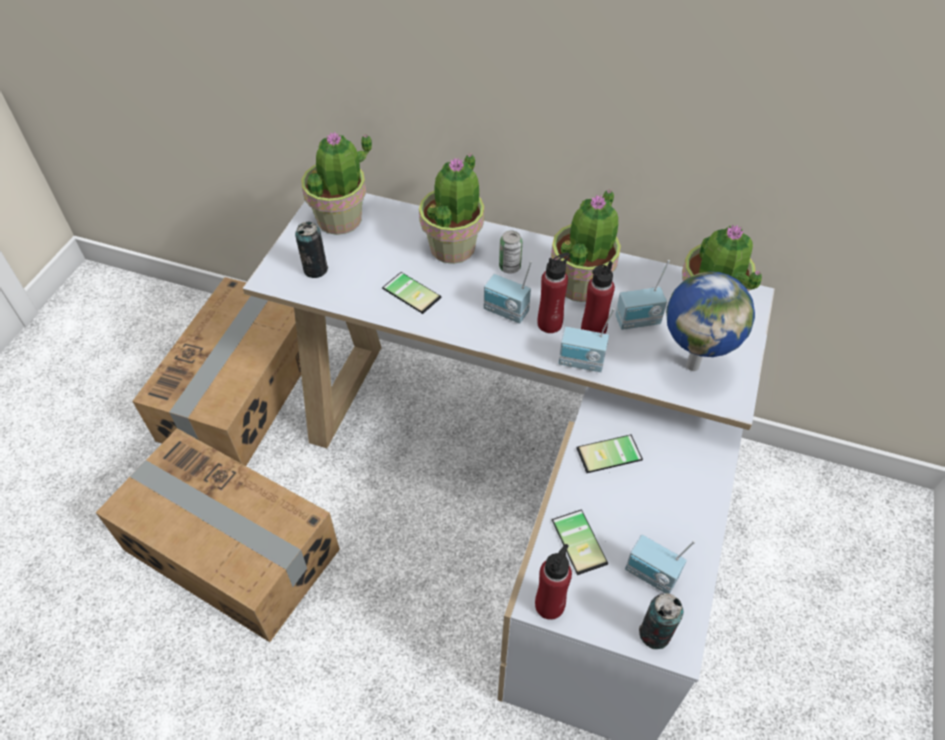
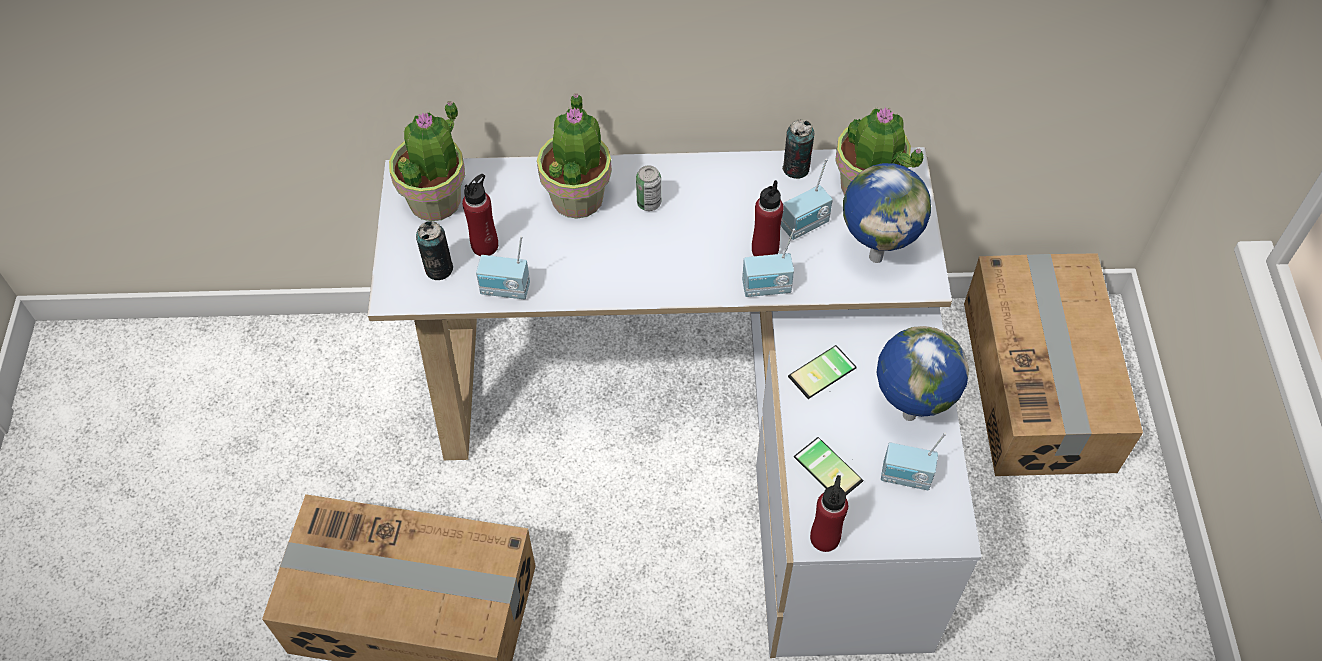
camera: 20 degrees left, 5 degrees up
(242, 390) = (333, 424): cardboard box -> cardboard box (1039, 384)
(413, 291) = (559, 262): phone -> none
(505, 312) = (667, 256): radio -> radio (505, 290)
(550, 323) = (718, 255): red bottle -> red bottle (485, 245)
(581, 284) = (732, 200): potted plant -> none
(654, 634) = (929, 530): can -> can (796, 168)
(675, 517) = (907, 415): none -> globe

